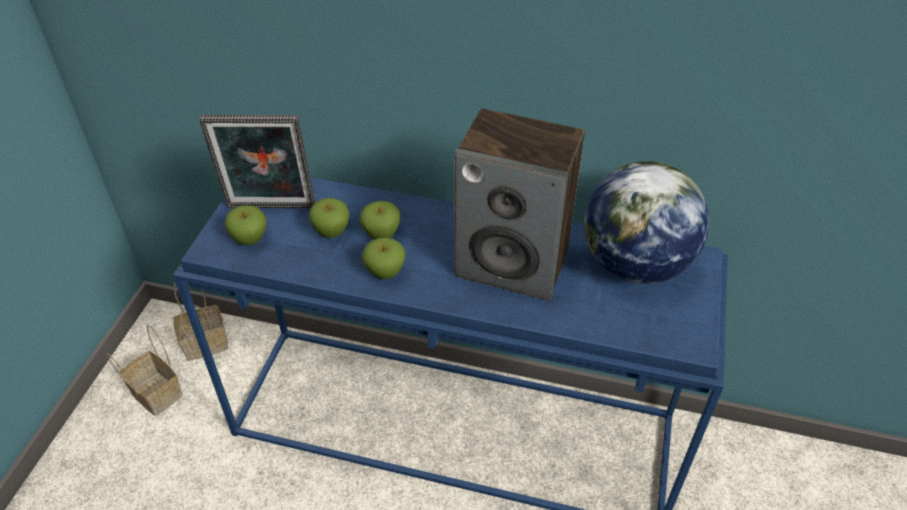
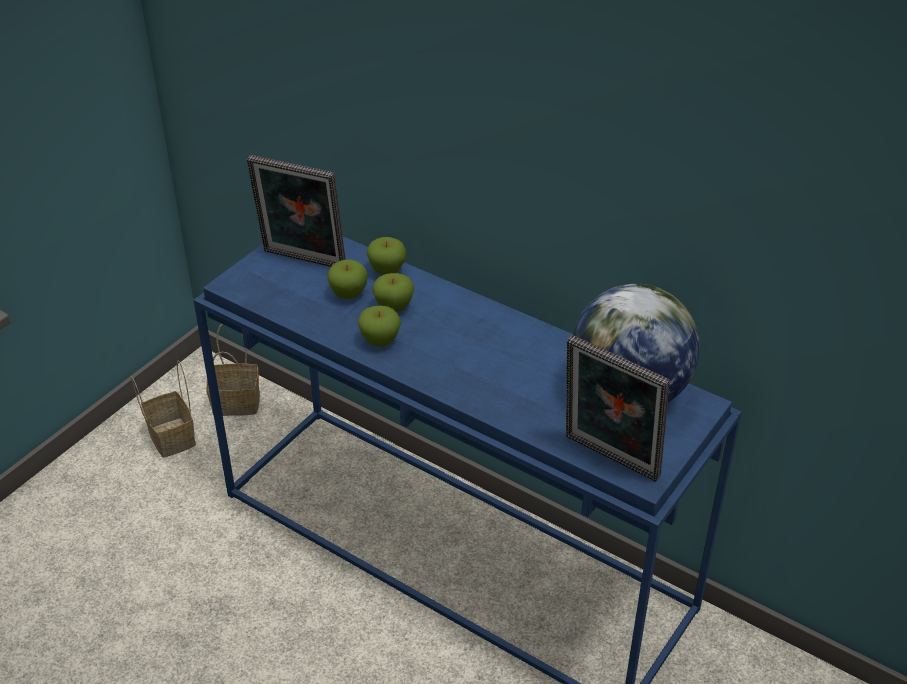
camera: 20 degrees right, 5 degrees down
(250, 239) = (271, 283): apple -> apple (387, 271)
(513, 264) = (506, 363): speaker -> none
(654, 336) = (608, 460): none -> picture frame

